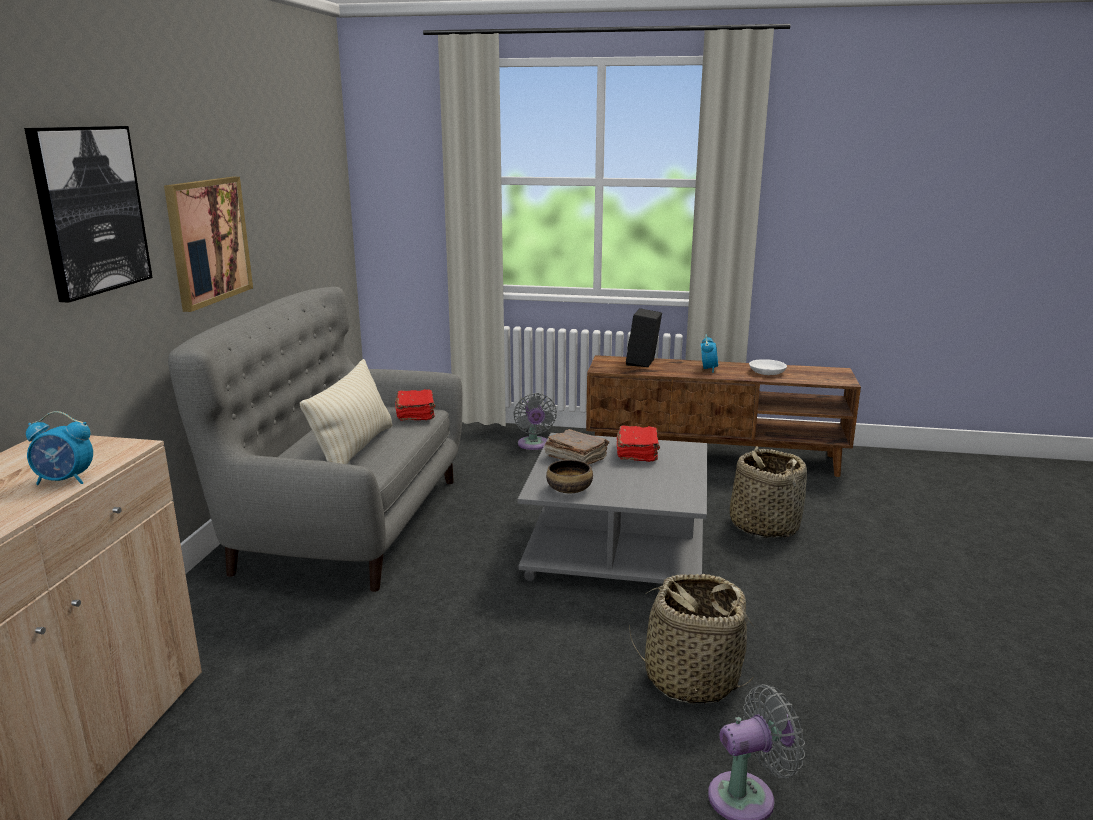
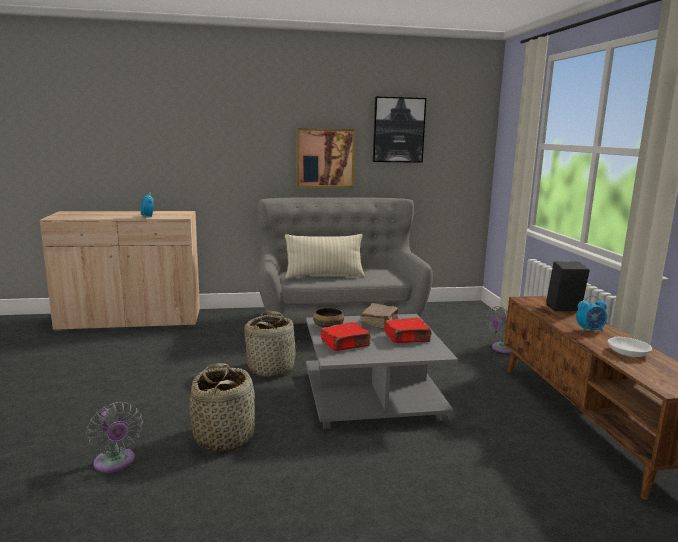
camera: 70 degrees right, 5 degrees down
(90, 210) = (245, 132): picture -> picture (398, 130)
(416, 414) = (387, 278): red book -> red book (345, 345)
(764, 525) = (467, 454): basket -> basket (271, 368)

